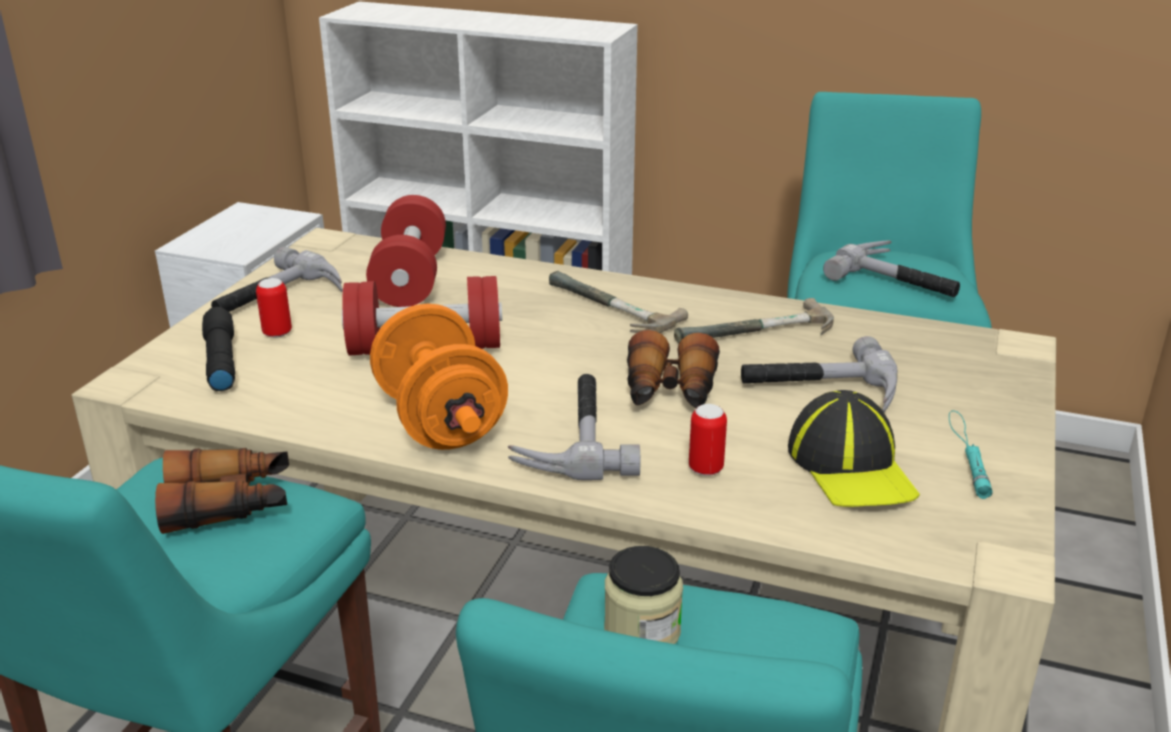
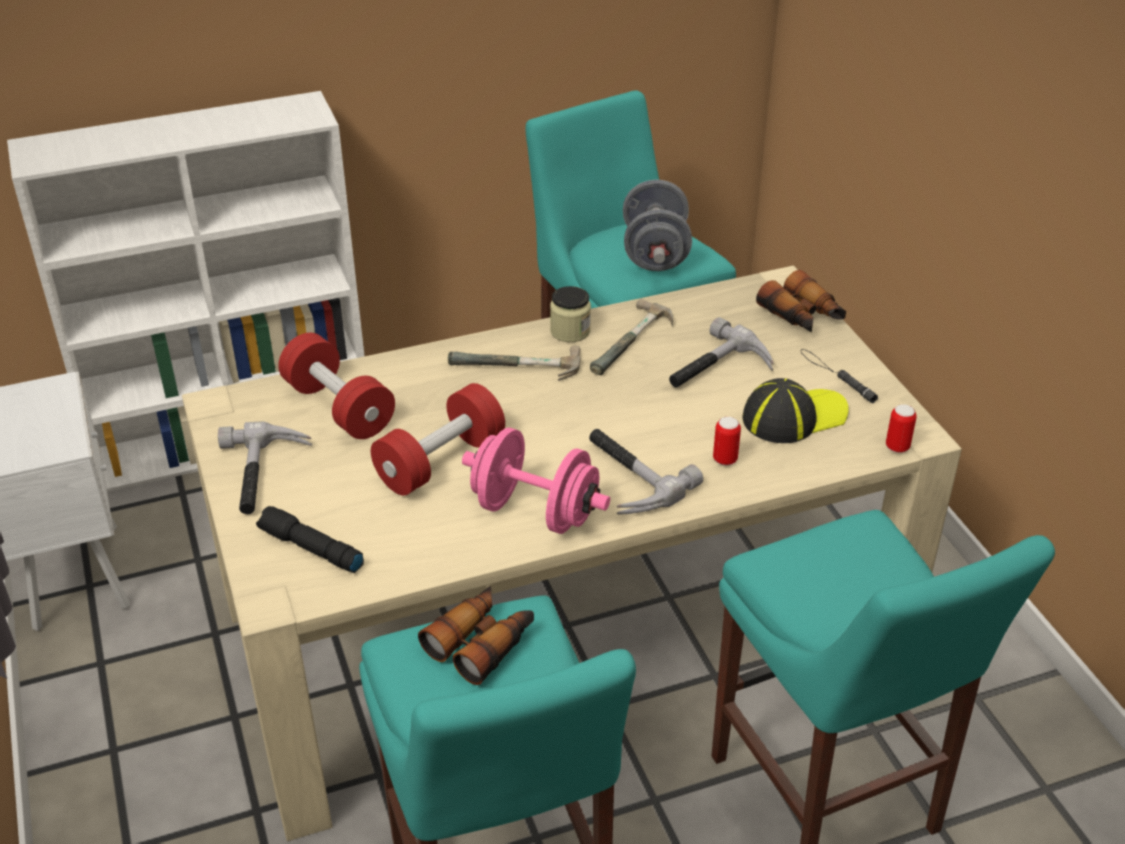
camera: 40 degrees left, 10 degrees up
(277, 333) = (315, 505): can -> can (897, 447)
(441, 421) = (535, 511): orange dumbbell -> pink dumbbell
(642, 631) = (806, 575): jar -> jar (570, 331)
(670, 392) = (639, 415): binoculars -> binoculars (802, 316)
(851, 467) = (793, 416): cap -> cap turned 60 degrees counterclockwise
(900, 279) = (655, 253): hammer -> grey dumbbell
(967, 453) = (836, 376): turquoise flashlight -> black flashlight

